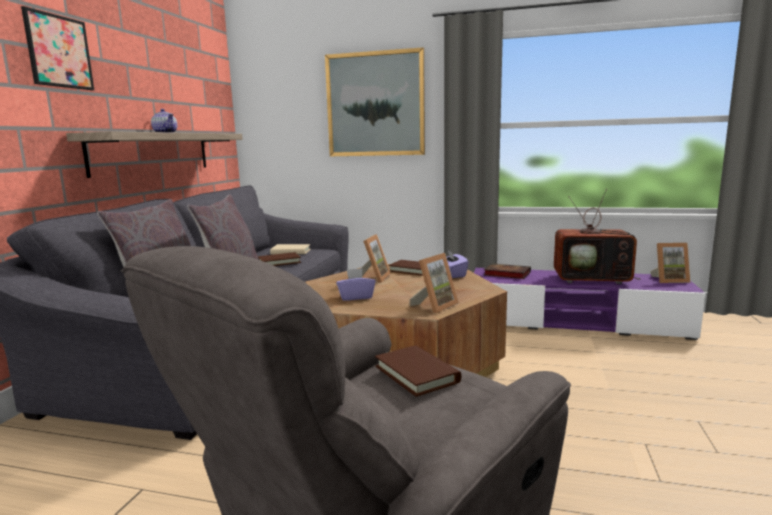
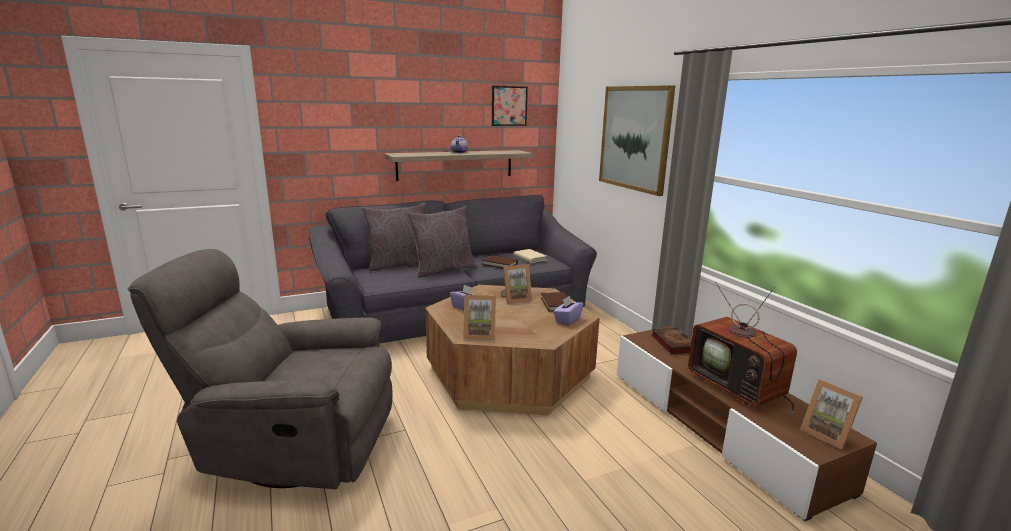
camera: 50 degrees right, 5 degrees up
(59, 51) = (386, 103): picture -> picture (509, 106)
(416, 374) = (339, 360): brown book -> none
(575, 322) = (718, 426): purple tv stand -> brown tv stand

